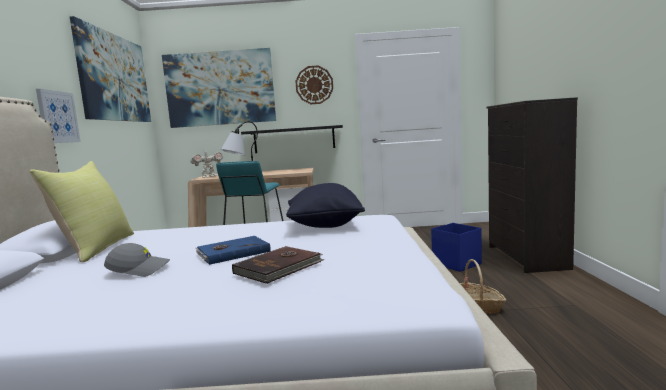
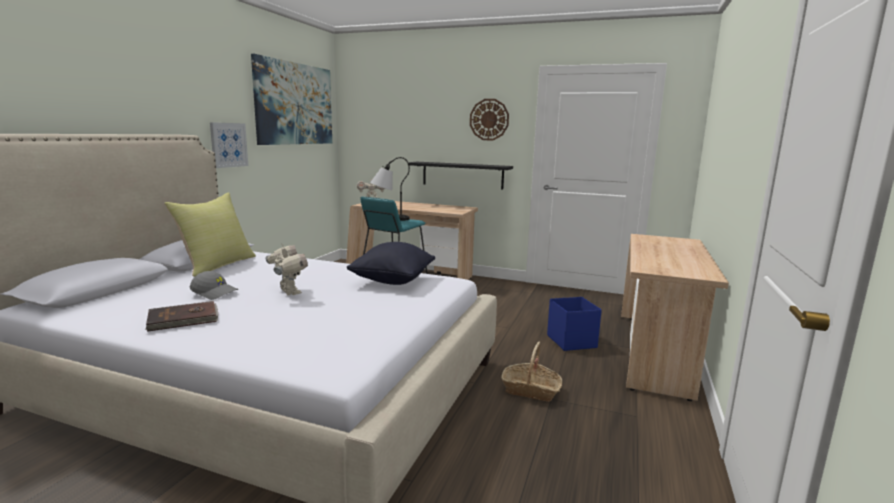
camera: 20 degrees right, 5 degrees up
(220, 88) = (397, 115): picture -> none
(232, 252) = (288, 292): blue book -> toy robot
(279, 267) = (292, 315): brown book -> brown book (183, 319)
(526, 257) = (656, 353): black dresser -> beige desk

